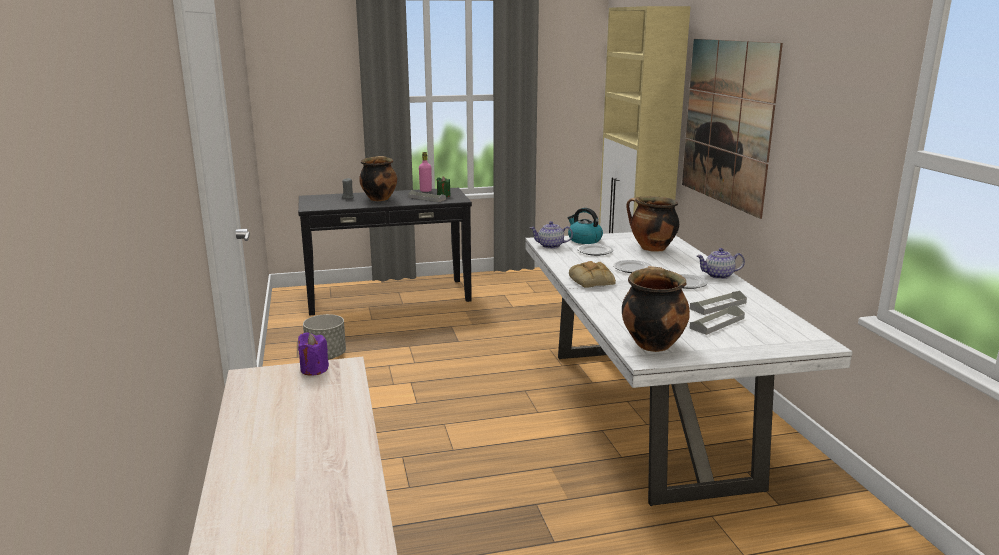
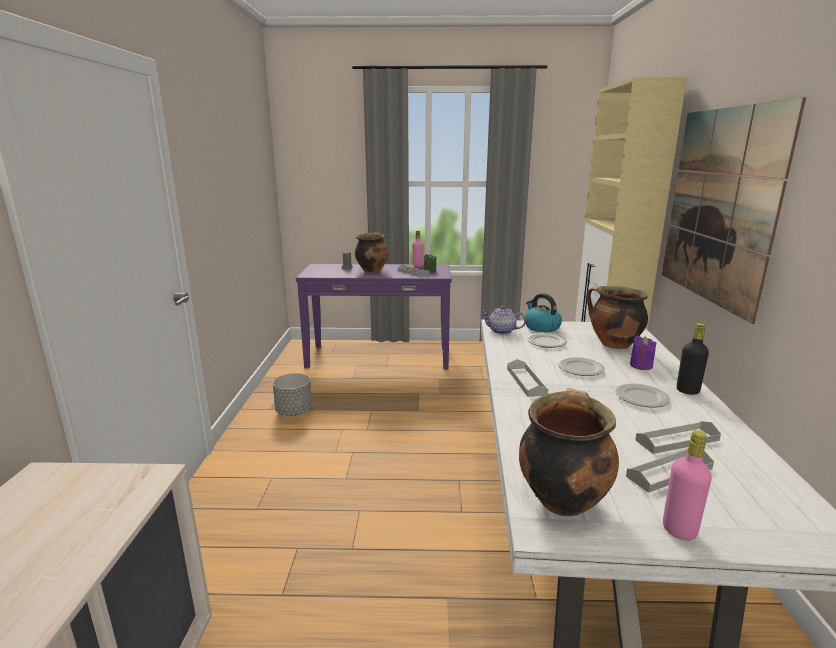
camera: 15 degrees right, 0 degrees up
(314, 369) = (112, 478): purple candle -> purple candle (641, 365)
(388, 296) = (378, 357): black console table -> purple console table
(592, 281) = (526, 381): bread -> grey tray
(718, 276) = (687, 391): teapot -> black bottle
(729, 349) = (679, 530): none -> pink bottle

